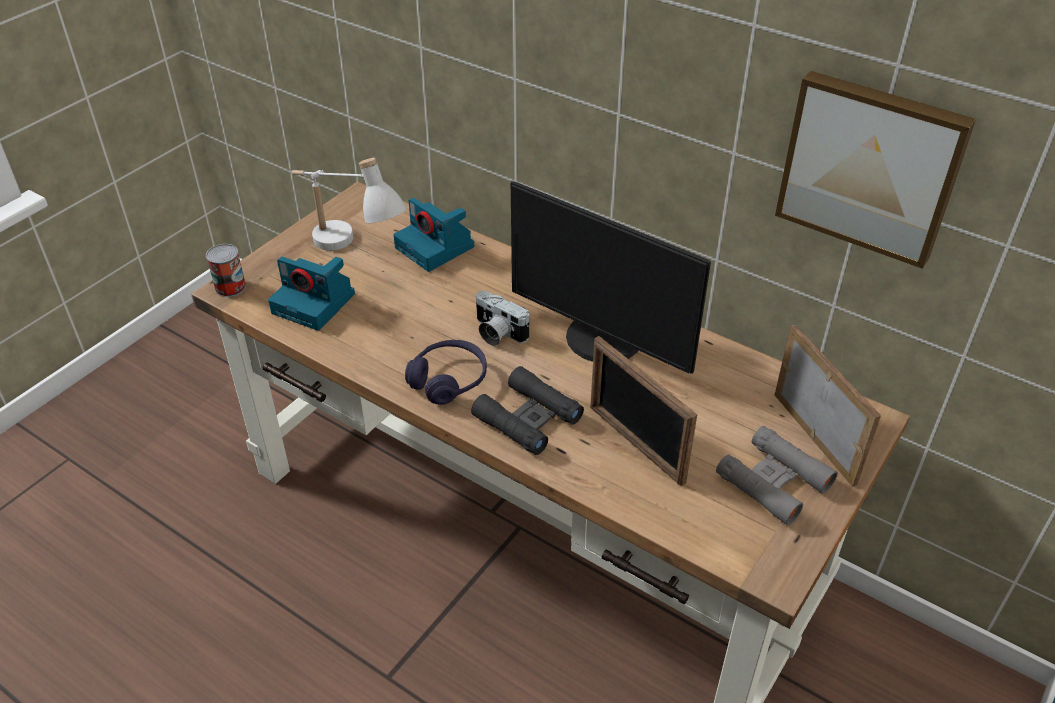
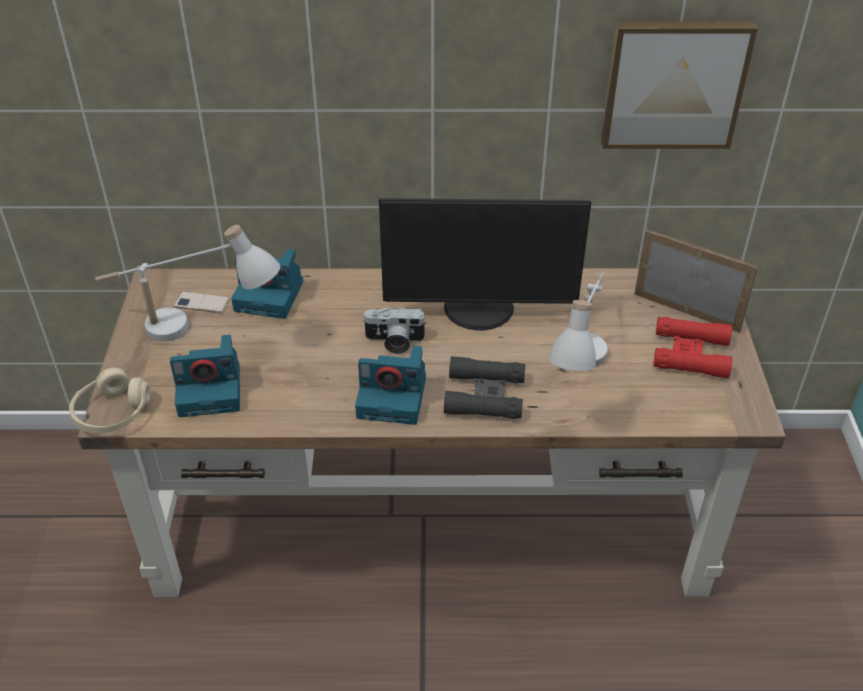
camera: 35 degrees left, 0 degrees up
(230, 287) = (112, 413): can -> beige headphones
(378, 230) = (201, 303): none -> phone
(448, 380) = (394, 397): purple headphones -> camera
(635, 444) = (579, 375): picture frame -> white table lamp
(773, 481) = (690, 354): grey binoculars -> red binoculars

